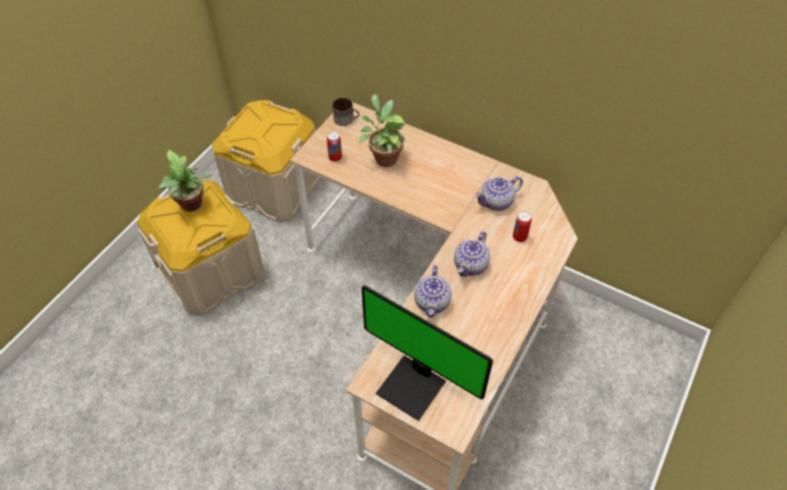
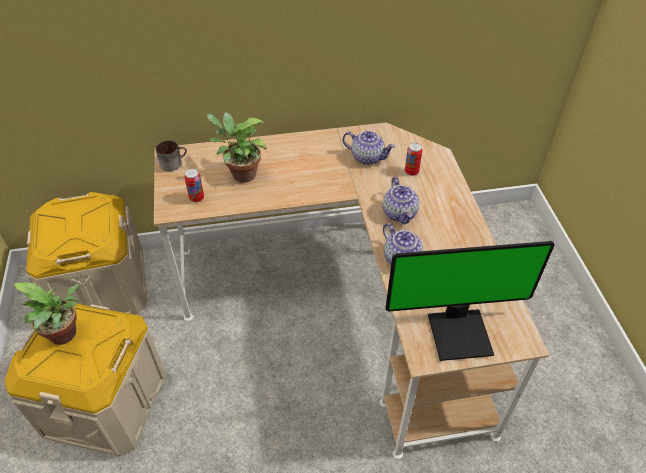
camera: 40 degrees left, 5 degrees down
(496, 202) = (367, 157): teapot -> teapot turned 90 degrees counterclockwise

